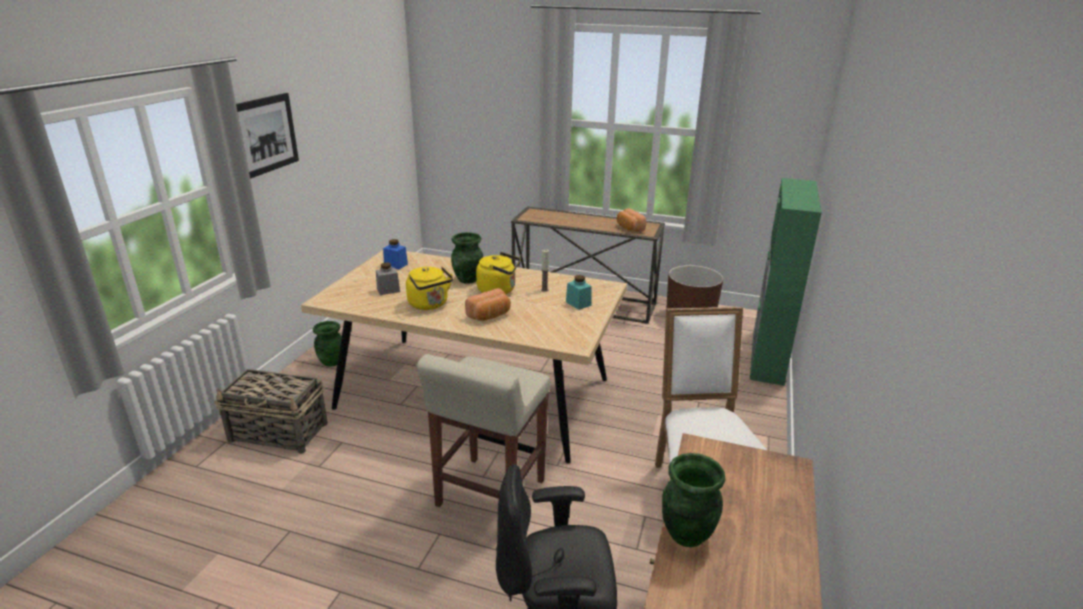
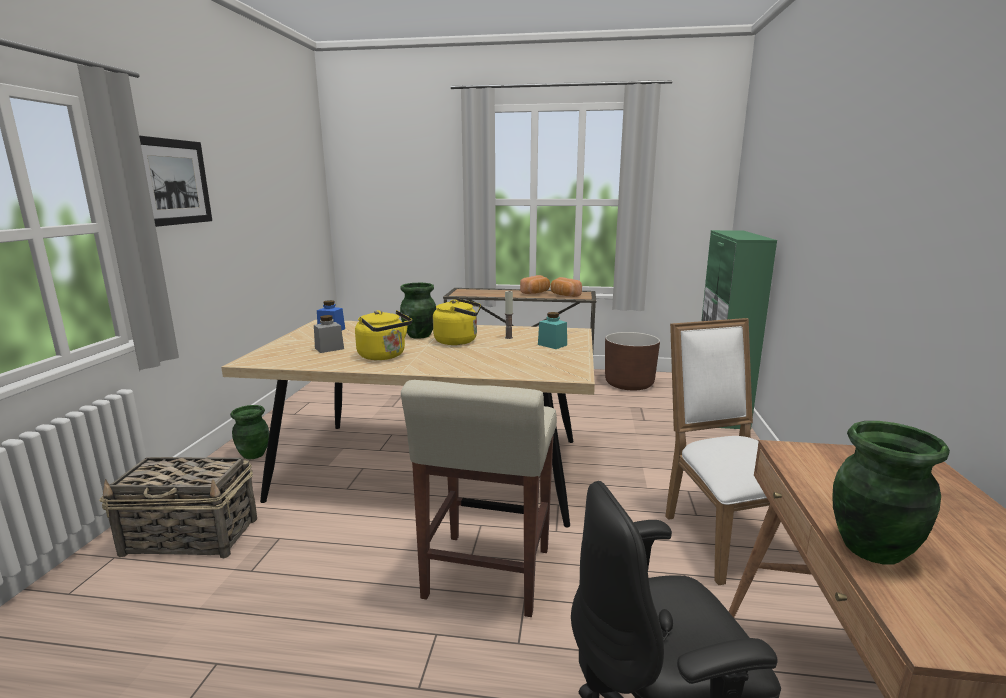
camera: 10 degrees left, 10 degrees down
(490, 316) = (459, 360): bread -> bread (536, 293)

